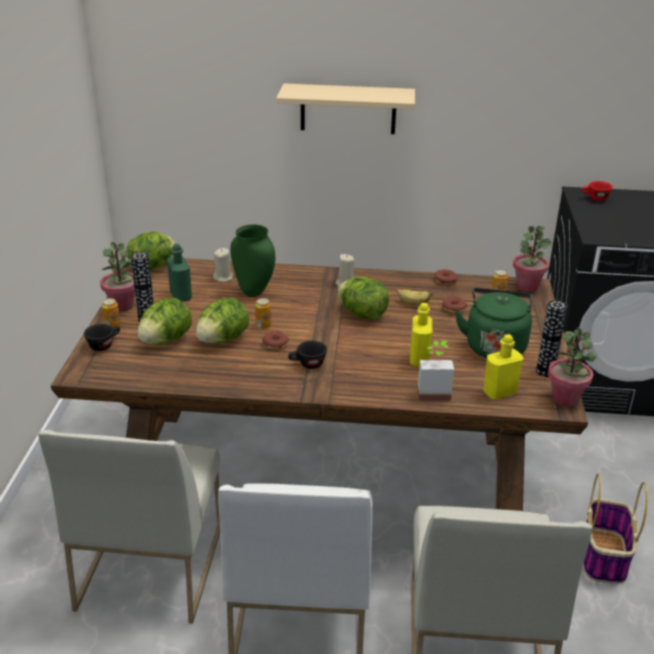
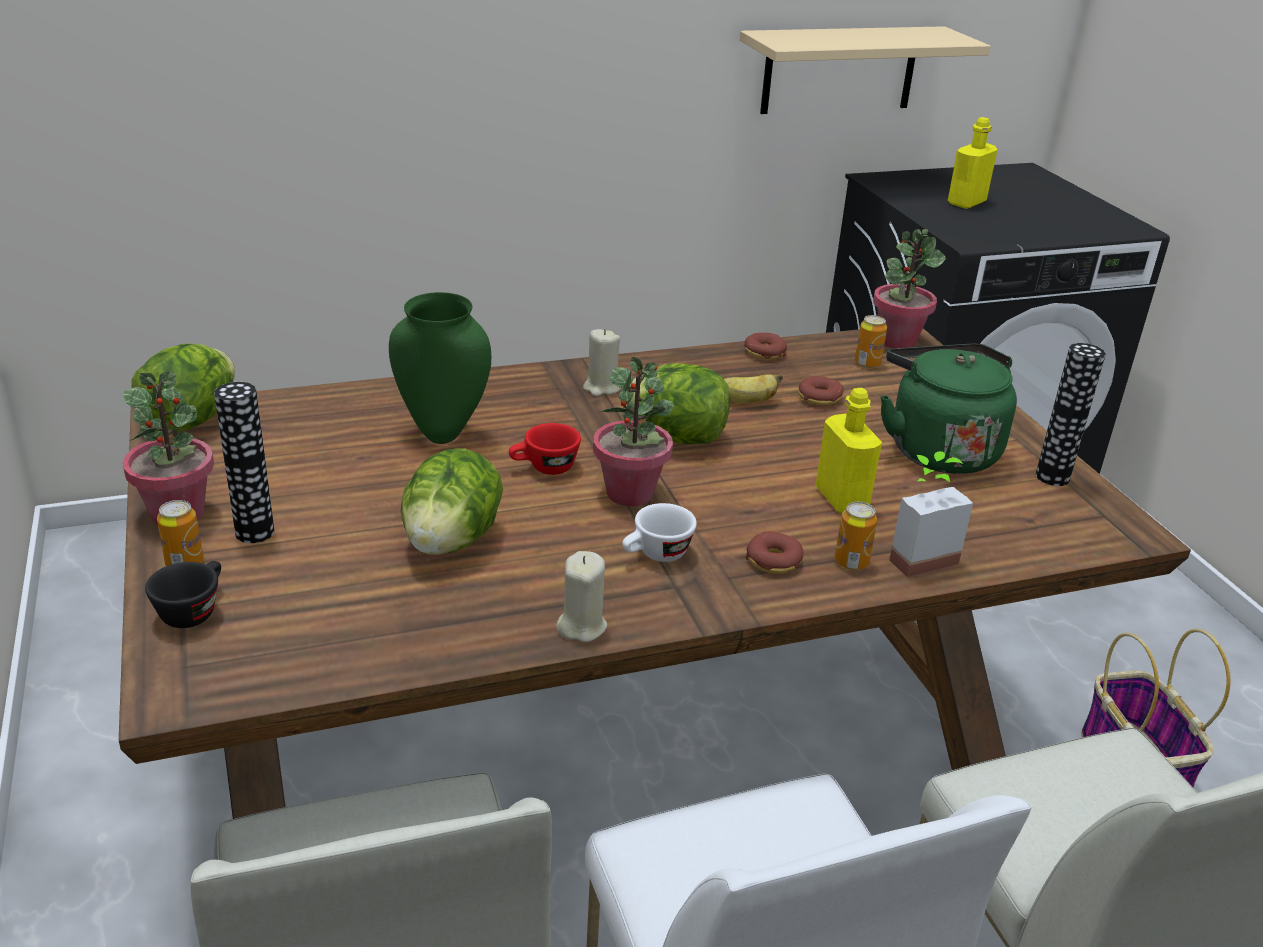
camera: 25 degrees left, 0 degrees up
(166, 340) = (330, 568): lettuce -> none
(181, 296) = (296, 468): green bottle -> none
(223, 277) = (359, 416): beige candle -> beige candle (581, 626)
(263, 325) = (511, 495): can -> can (851, 562)
(275, 344) = (563, 527): donut -> donut (774, 561)
(307, 364) = (656, 555): black cup -> white cup
(348, 109) = (482, 65): beige shelf -> beige shelf (839, 69)
(499, 392) = (1020, 530): yellow bottle -> yellow bottle (966, 203)
(565, 399) = (1123, 516): potted plant -> potted plant (630, 493)
(594, 198) = (910, 186): red cup -> red cup (544, 468)

